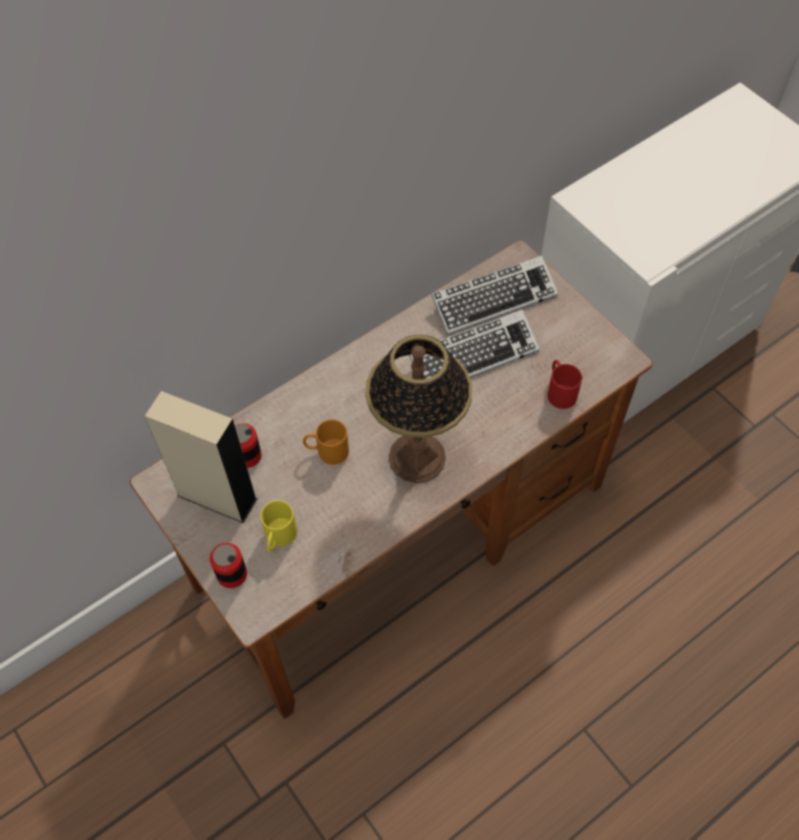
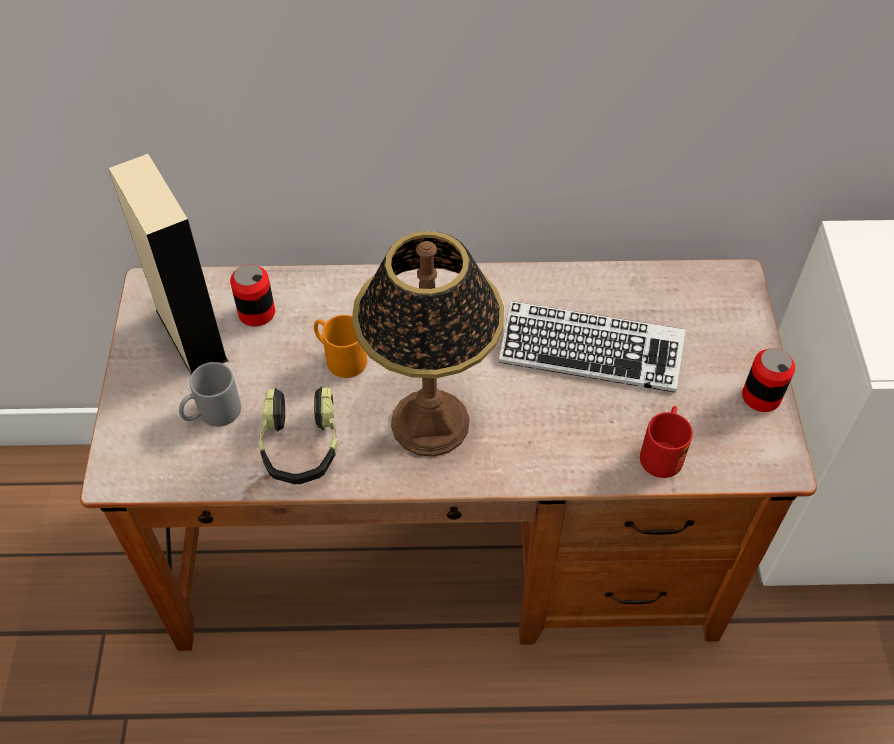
camera: 35 degrees right, 5 degrees down
(232, 574) = (134, 420): can -> can (761, 397)
(279, 538) = (212, 414): yellow mug -> grey mug
(353, 521) = (301, 446): none -> headphones
(493, 299) = (668, 306): keyboard -> none

